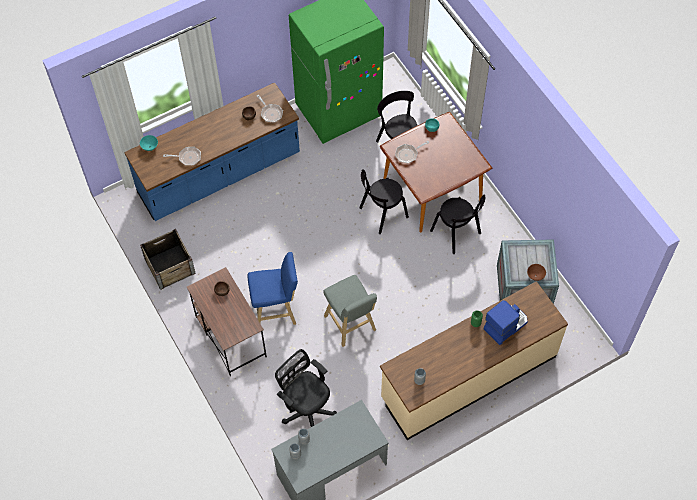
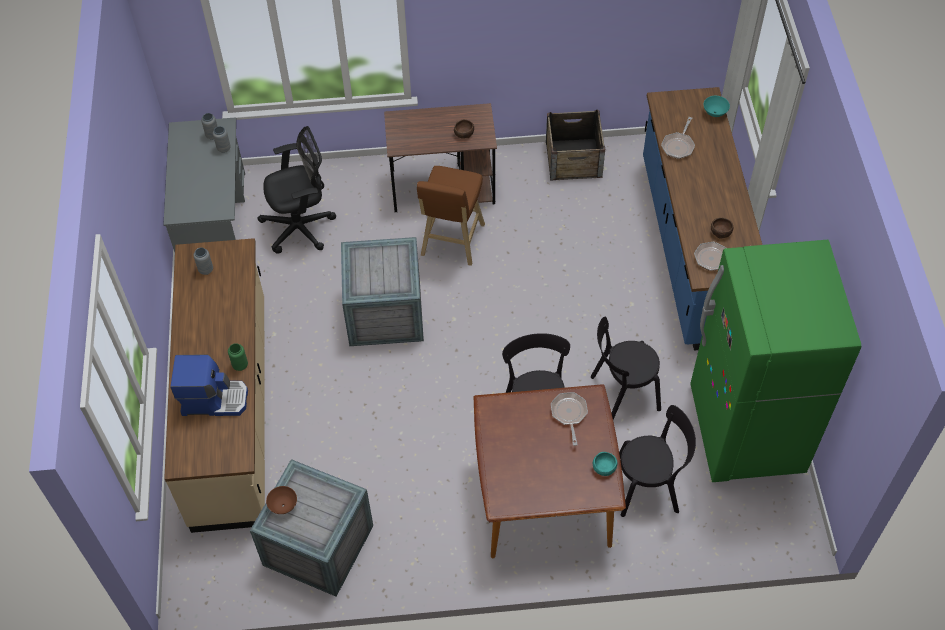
camera: 115 degrees right, 5 degrees down
(276, 310) = (451, 242): blue stool -> brown stool
(351, 325) = (385, 312): grey stool -> crate
(457, 233) = (452, 497): black chair -> black chair (621, 394)
(505, 325) = (214, 399): coffee machine -> coffee machine turned 75 degrees counterclockwise

